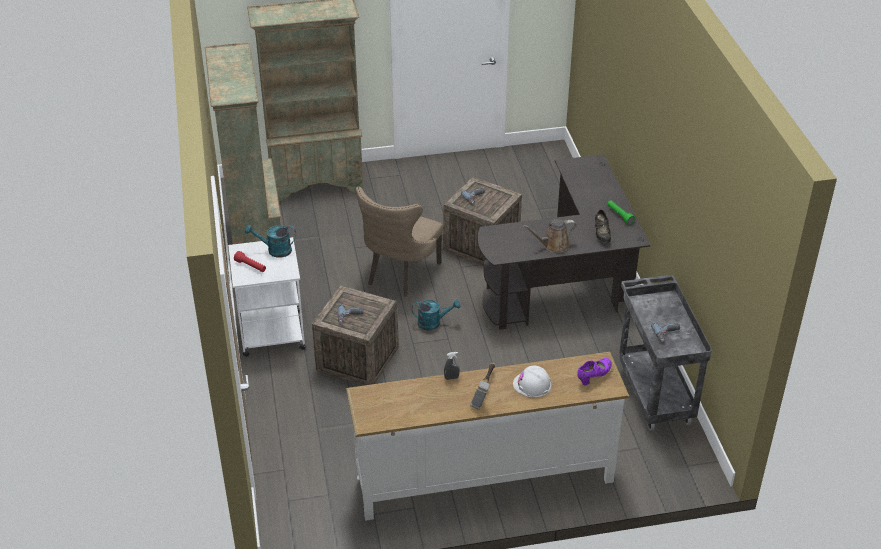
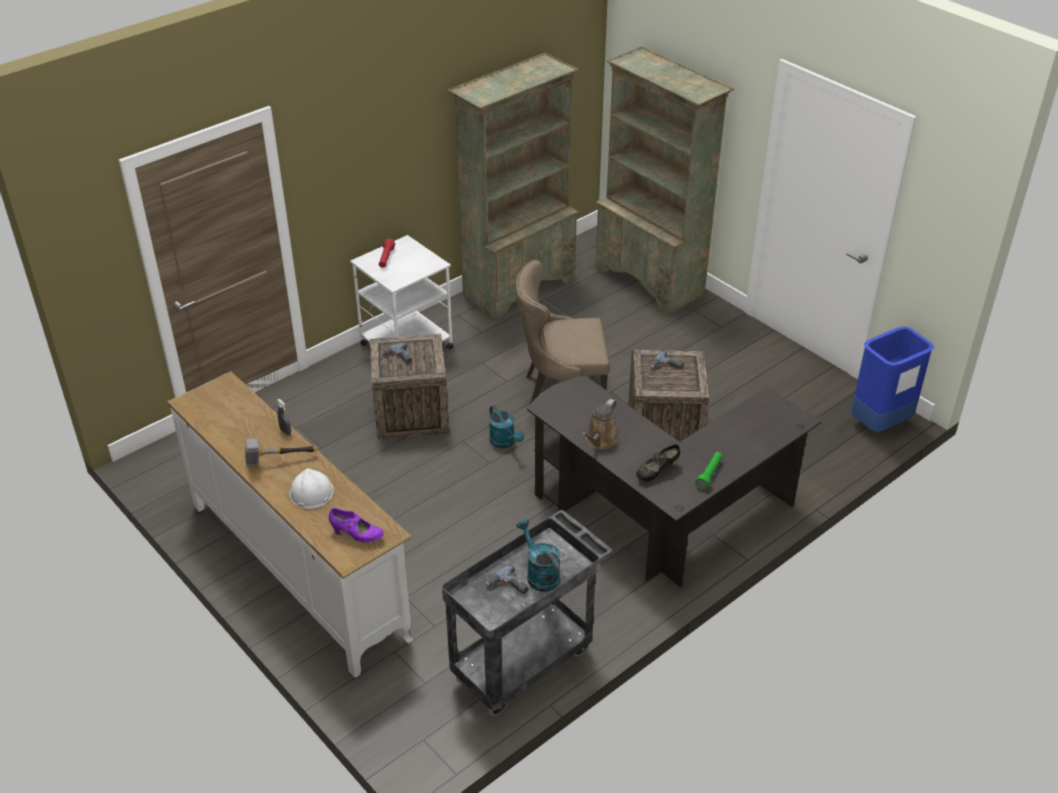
camera: 60 degrees right, 0 degrees up
(275, 250) = (421, 262): turquoise watering can -> turquoise watering can (539, 574)
(552, 157) = (880, 423): none -> blue trash can
(553, 245) = (600, 440): brown watering can -> brown watering can turned 105 degrees counterclockwise

